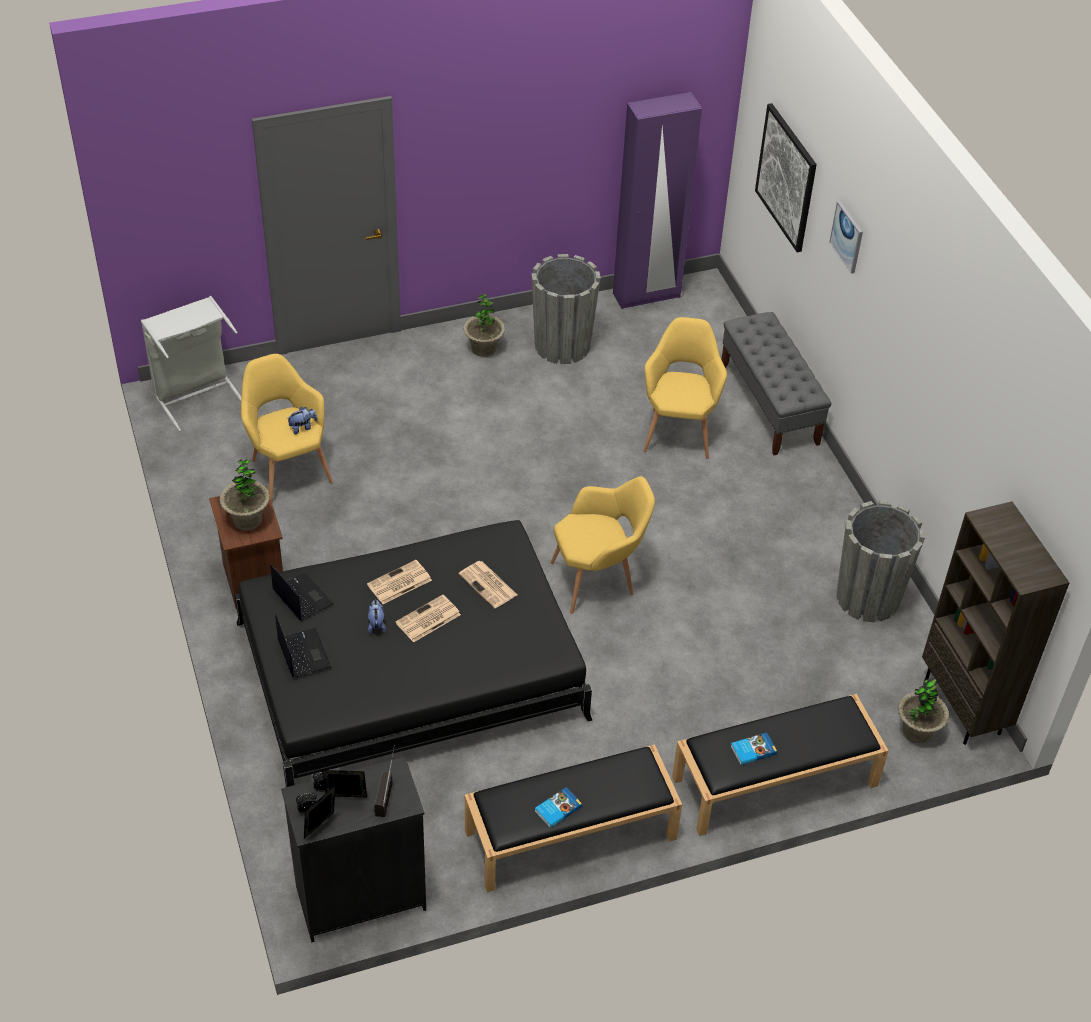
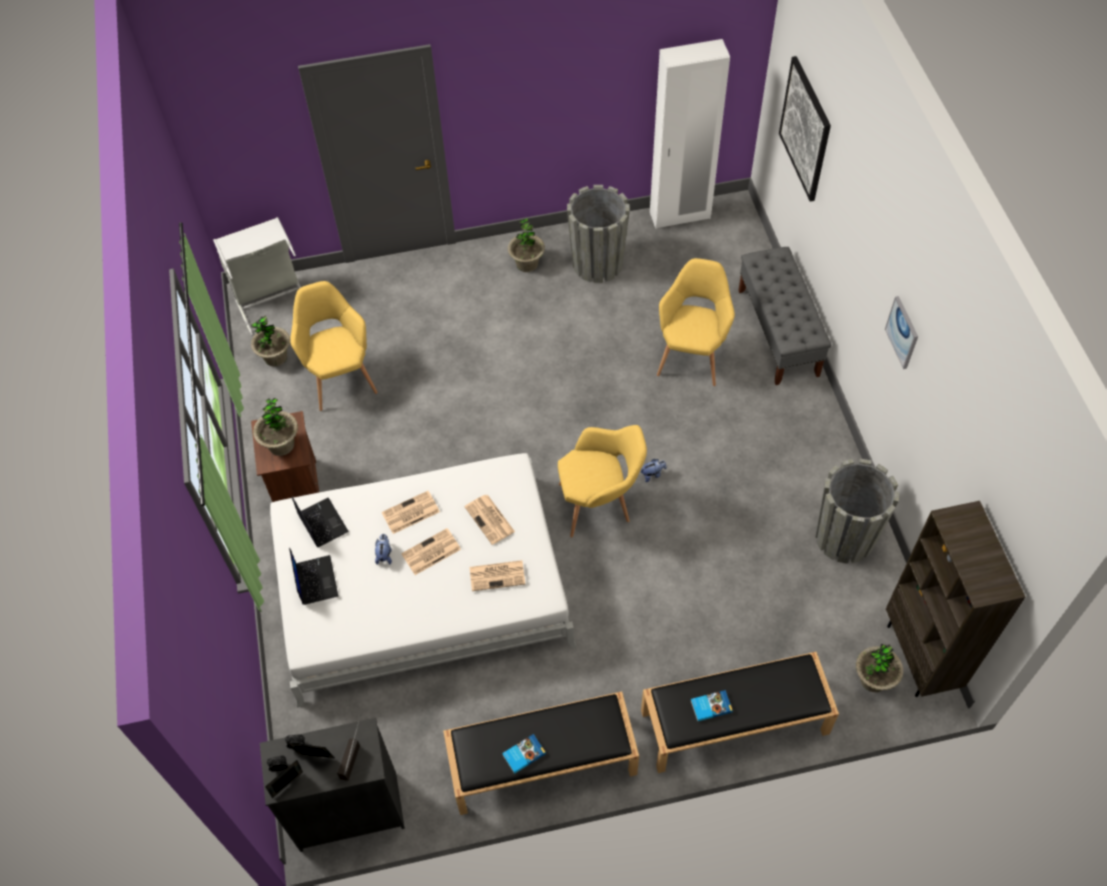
camera: 10 degrees right, 10 degrees up
(210, 452) = (275, 357): none -> potted plant
(302, 427) = (346, 349): plush toy -> plush toy (652, 474)
(411, 670) = (422, 585): black bed -> white bed
(505, 637) = (498, 575): none -> newspaper
(646, 296) = (680, 216): purple wardrobe -> white wardrobe
(847, 237) = (853, 201): picture -> picture (902, 332)

